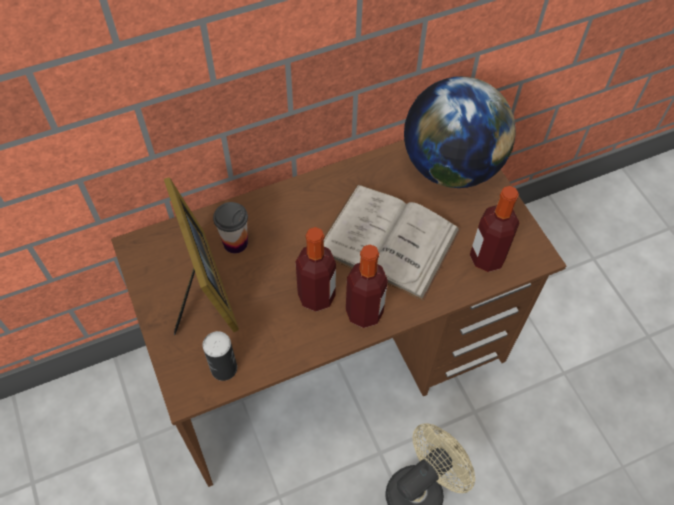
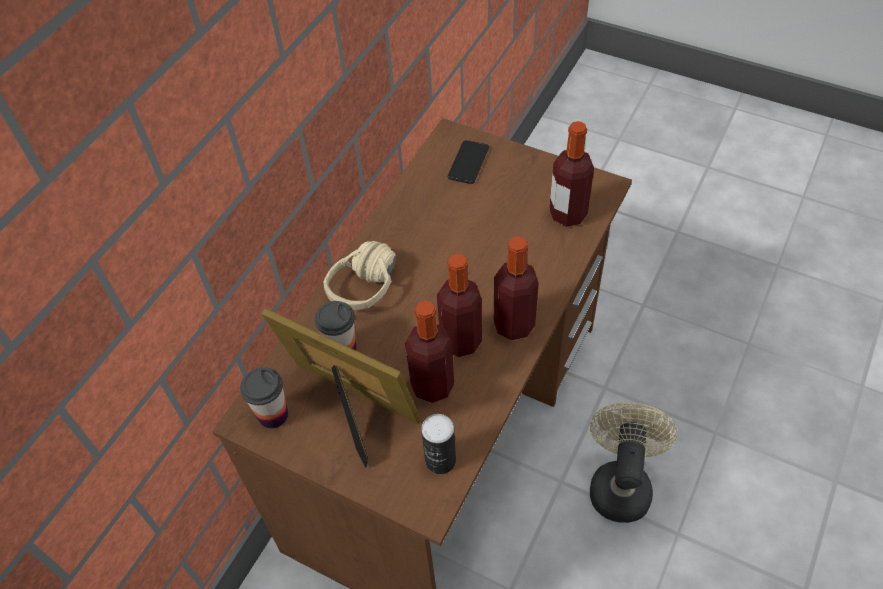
camera: 35 degrees left, 5 degrees down
(153, 255) = (273, 415): none -> cup
(268, 313) = (432, 385): none -> bottle
(294, 217) = (375, 291): none -> beige headphones
(388, 240) = (476, 255): white book -> none
(451, 166) = (468, 162): globe -> phone

